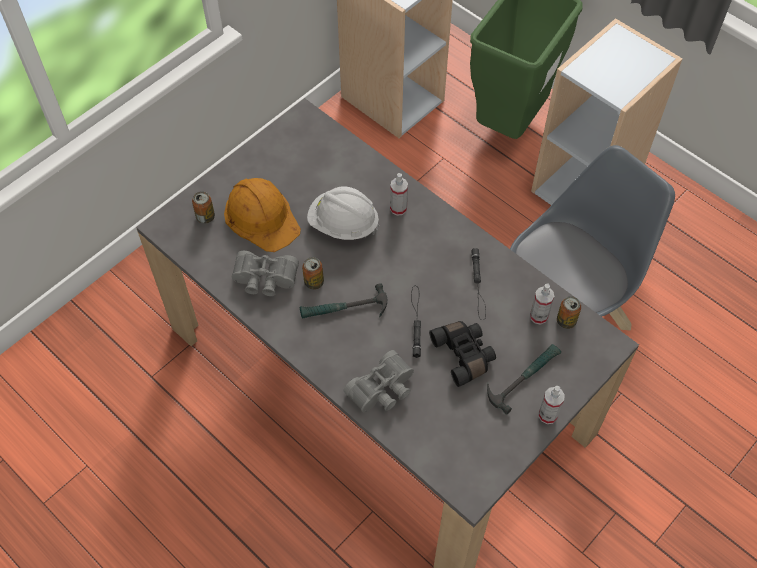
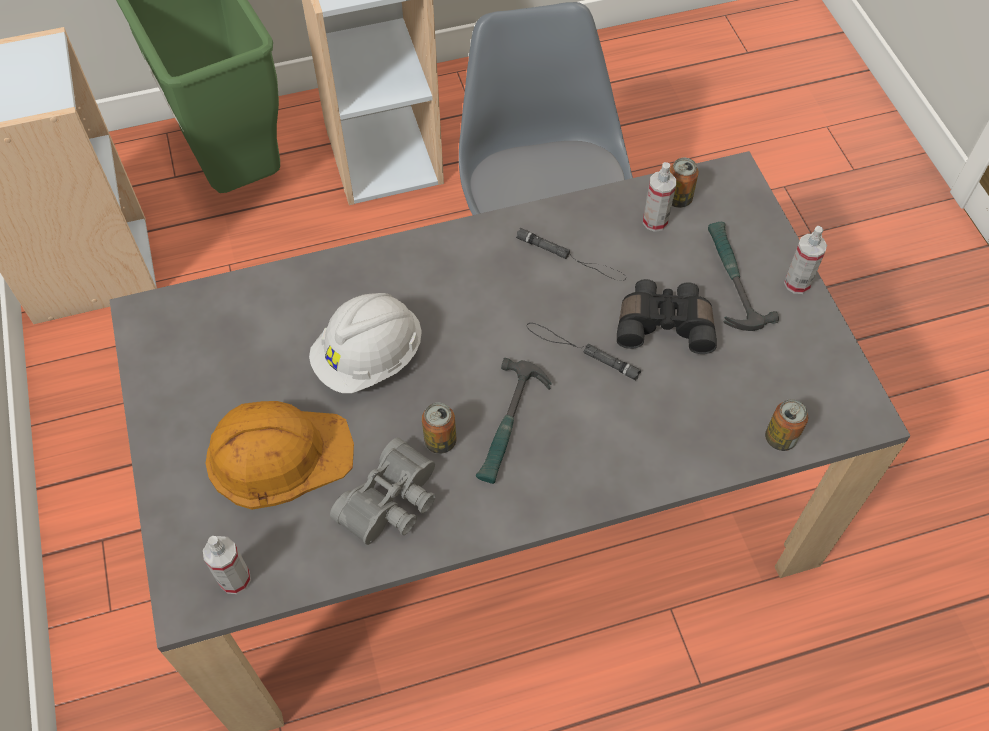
camera: 60 degrees left, 0 degrees up
(205, 217) = (219, 532): can -> can (780, 438)
(383, 390) = (665, 440): grey binoculars -> none
(398, 208) = (391, 283): spray bottle -> spray bottle (235, 579)

